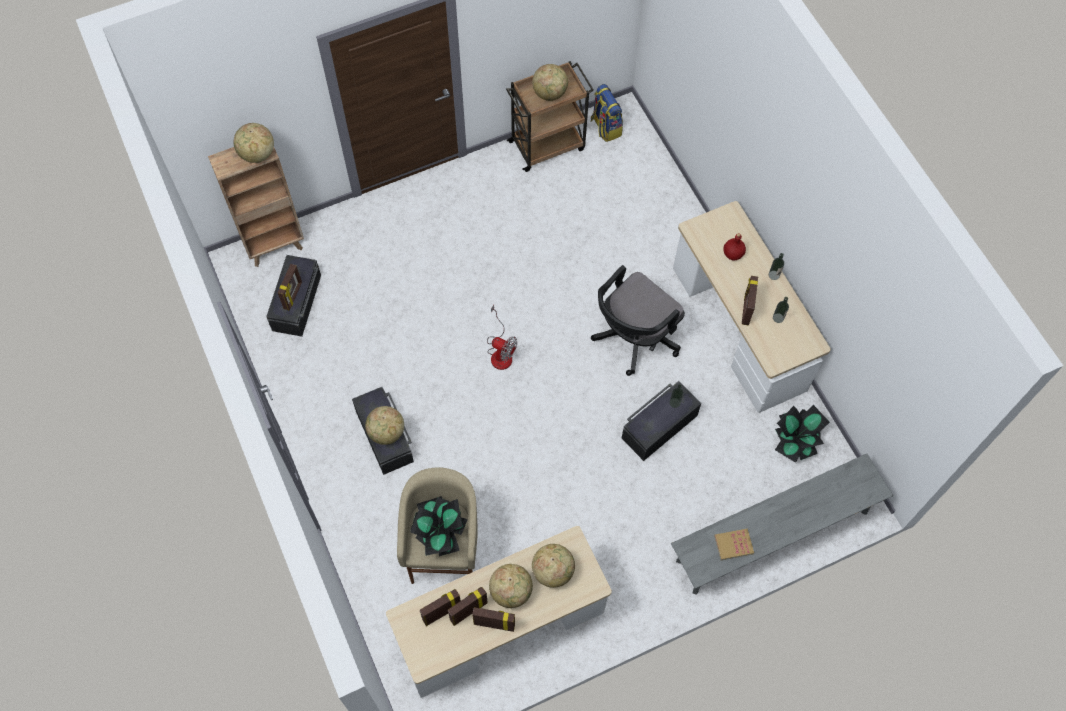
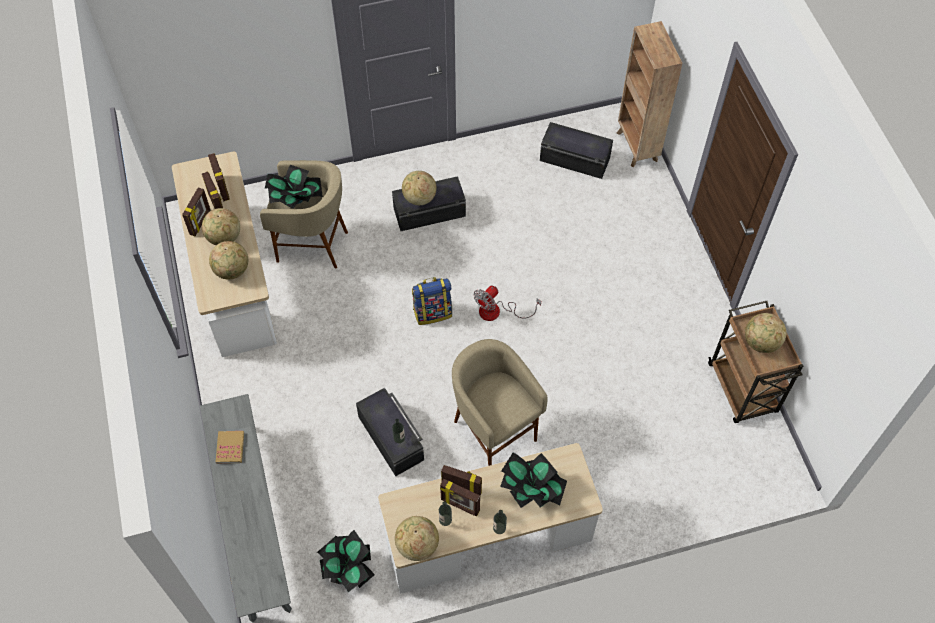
camera: 100 degrees right, 5 degrees down
(257, 154) = (659, 54): globe -> globe (417, 545)
(293, 295) = (568, 142): picture frame -> picture frame (460, 505)
(605, 127) = (765, 452): backpack -> backpack (433, 312)
(633, 339) = (493, 432): black office chair -> beige stool
(732, 254) = (532, 490): red bottle -> potted plant

